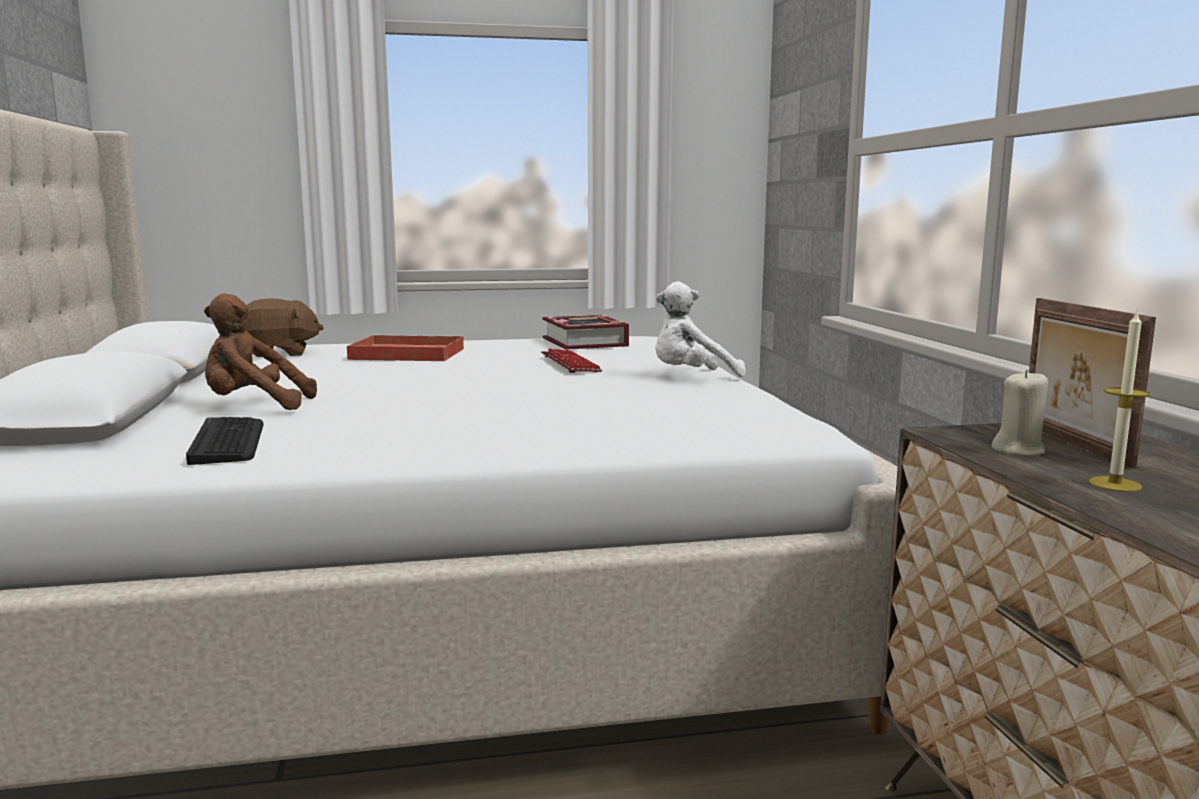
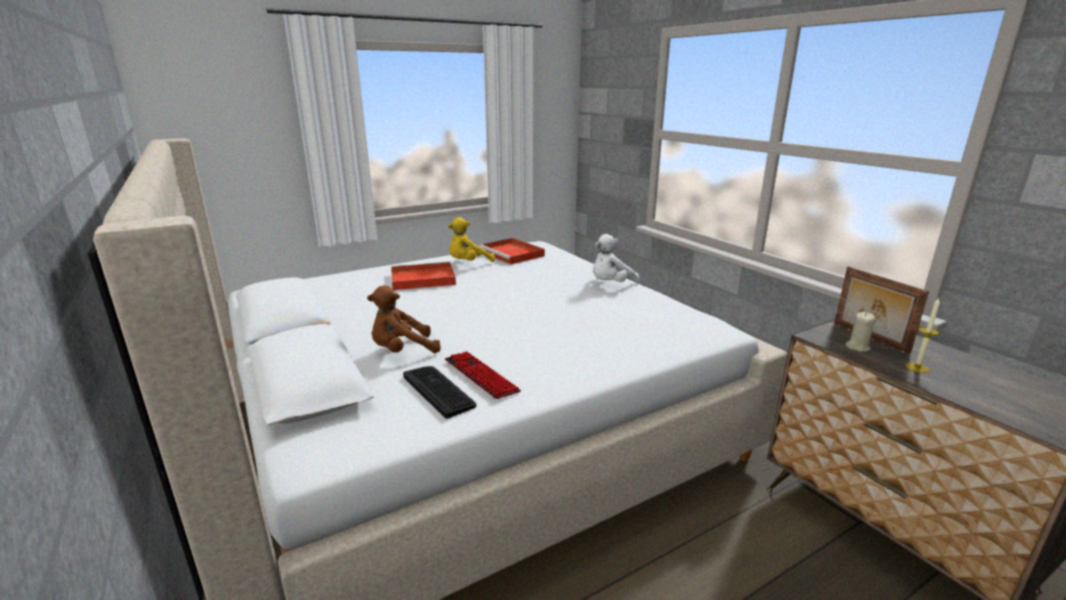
camera: 20 degrees left, 10 degrees up
(279, 353) = (337, 288): brown plush toy -> none
(502, 346) = (468, 263): none -> yellow plush toy
(570, 363) = (531, 278): keyboard -> keyboard (480, 376)
(585, 342) = (513, 254): book -> red tray

